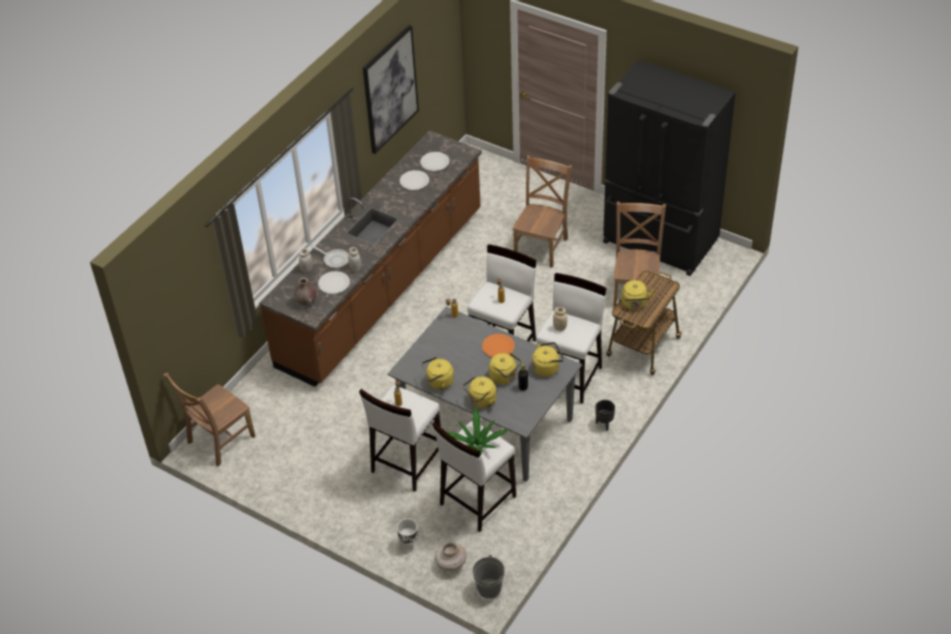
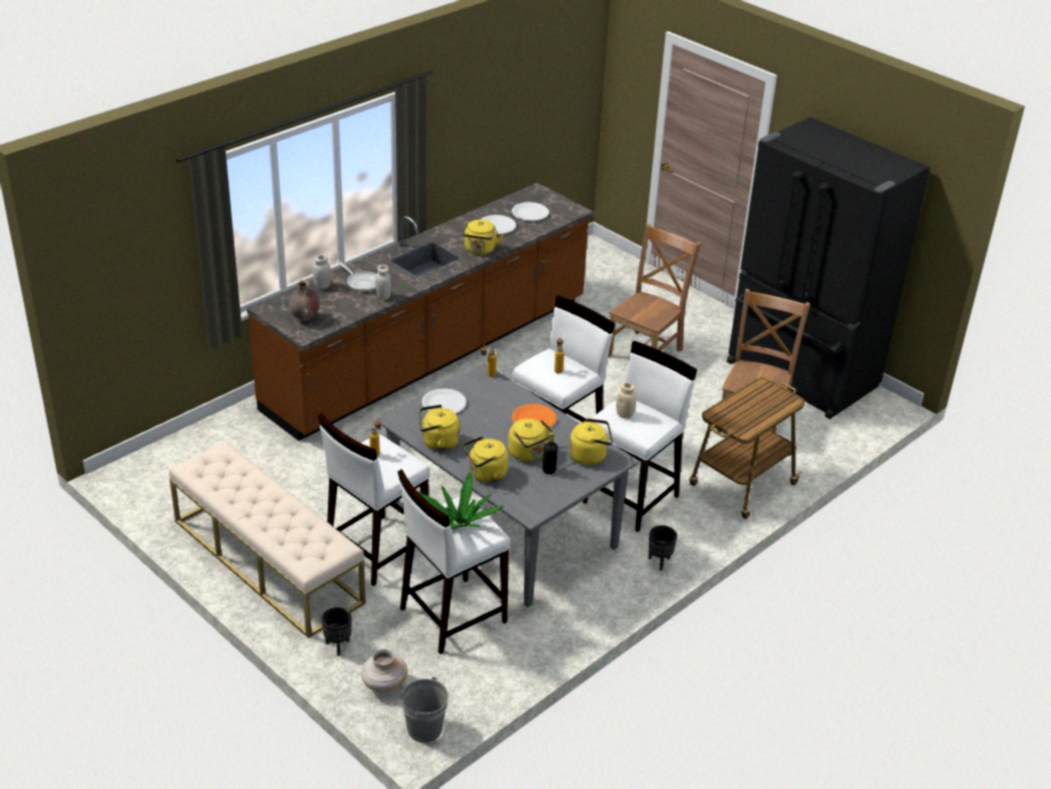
camera: 10 degrees right, 10 degrees down
(219, 441) = (150, 474): brown chair -> none
(333, 283) = (348, 306): white plate -> white plate (443, 403)
(333, 491) = (267, 561): none -> beige bench
(390, 89) = (491, 106): picture -> none
(408, 543) = (338, 646): white planter -> black planter
(634, 304) = (736, 411): yellow kettle -> yellow kettle (480, 250)

